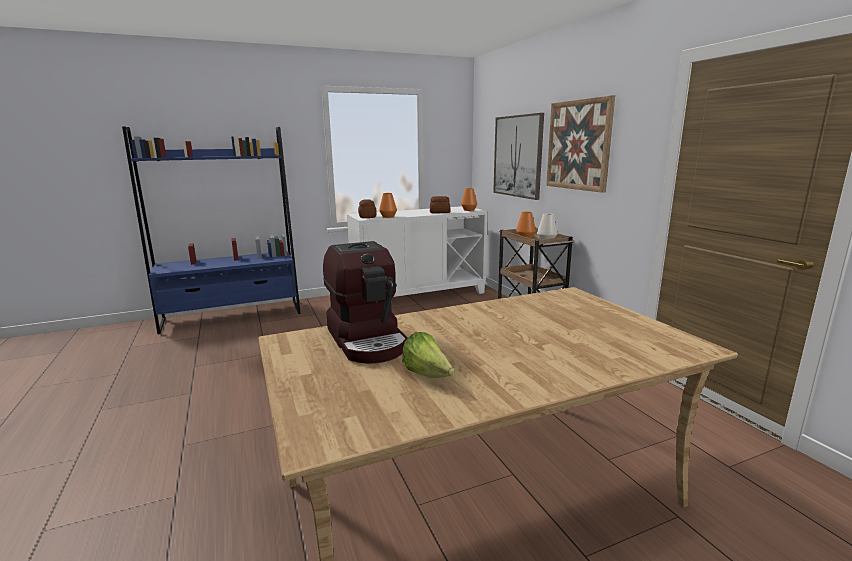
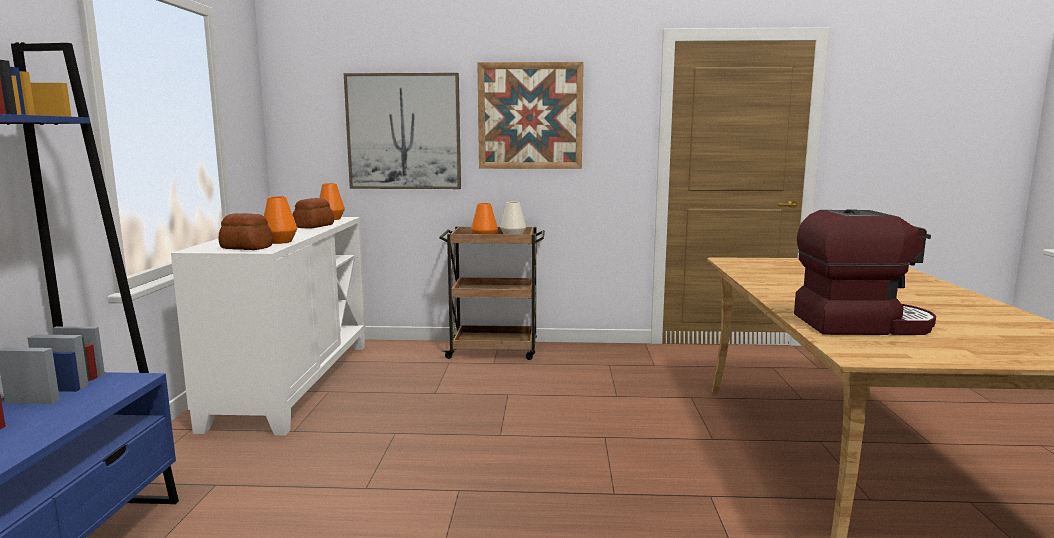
camera: 65 degrees left, 5 degrees down
(427, 374) = (954, 316): lettuce -> none

